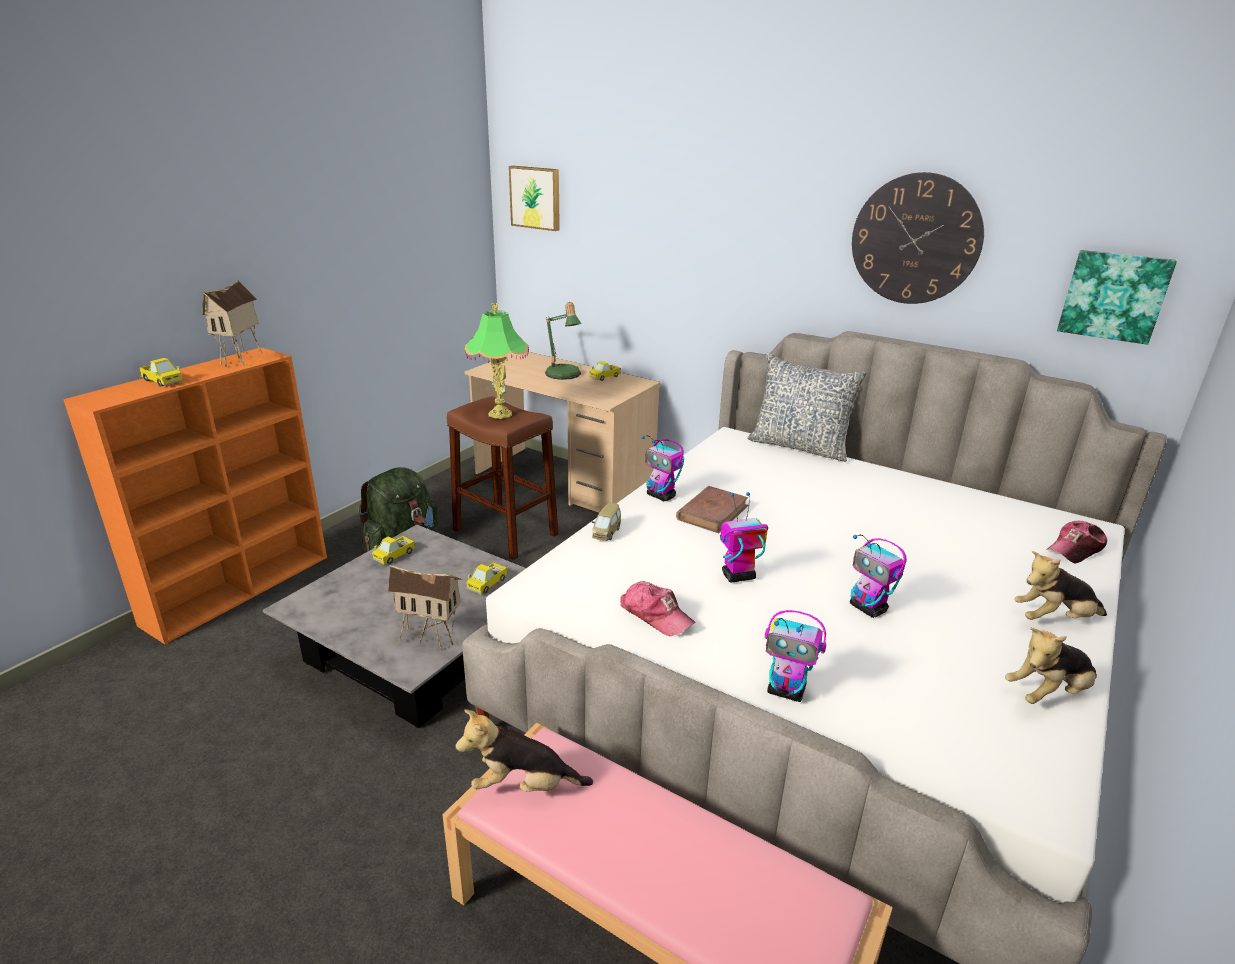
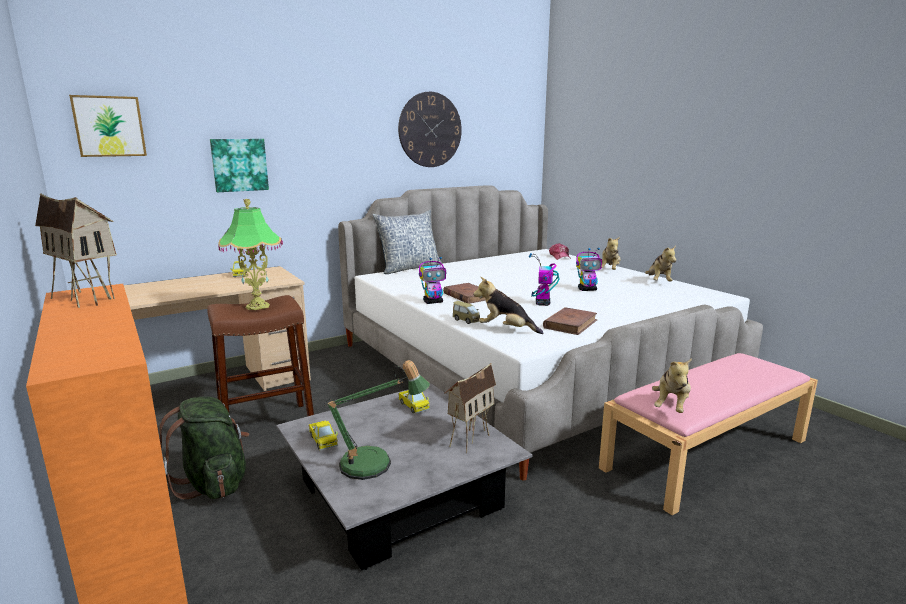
camera: 65 degrees left, 10 degrees down
(162, 381) = (87, 331): toy truck -> none
(564, 376) = (210, 283): table lamp -> table lamp (374, 465)
(590, 567) = (506, 330): none -> plush toy
(656, 615) = (570, 324): cap -> brown book
(787, 691) = (647, 313): toy robot -> none
(1114, 296) = (511, 147): picture -> picture (239, 165)

